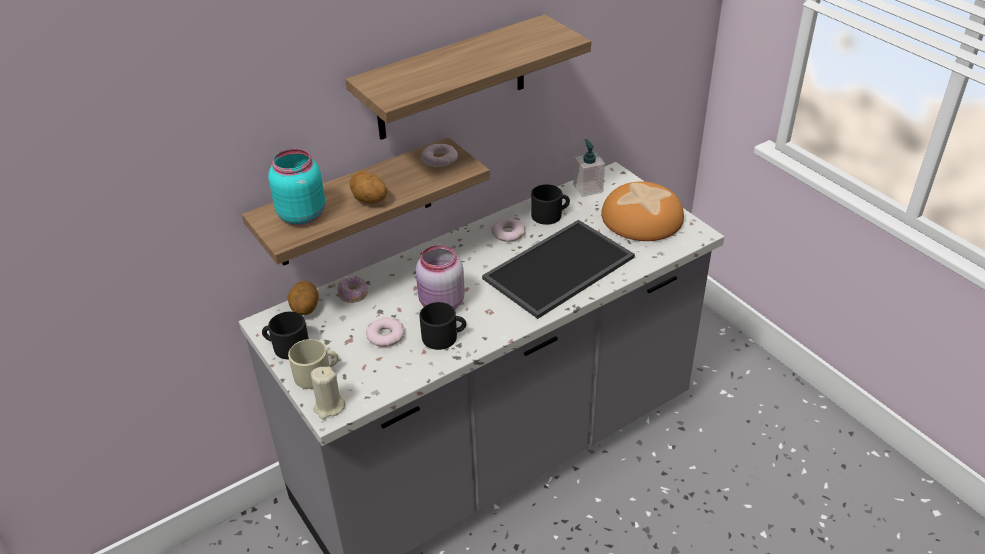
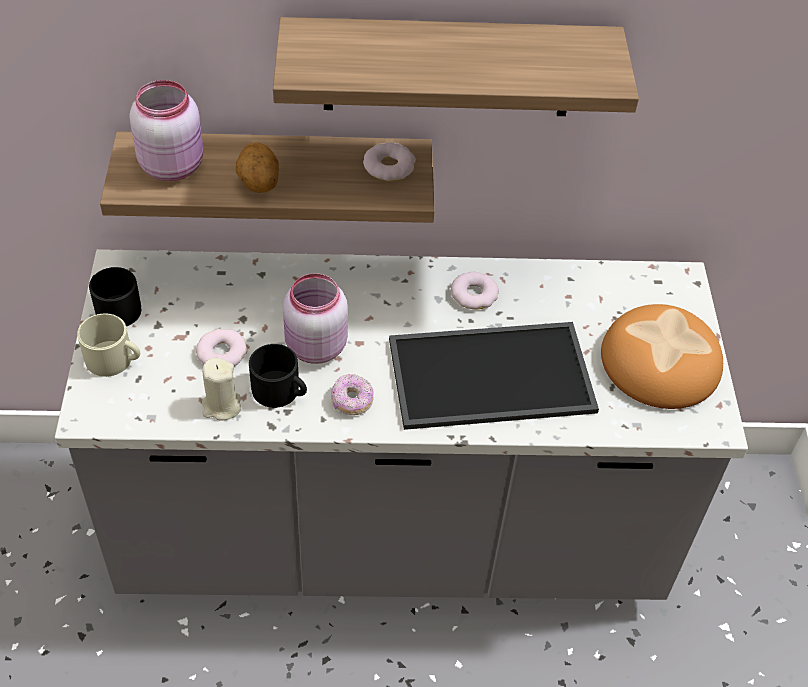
camera: 30 degrees right, 10 degrees up
(302, 214) = (173, 165): turquoise jar -> pink jar
(305, 309) = (170, 272): potato -> none
(329, 407) = (92, 407): beige candle -> beige candle (221, 406)
(353, 295) = (233, 282): donut -> donut (351, 401)
(550, 215) = (547, 296): black mug -> none
(587, 188) = (629, 283): soap dispenser -> none

